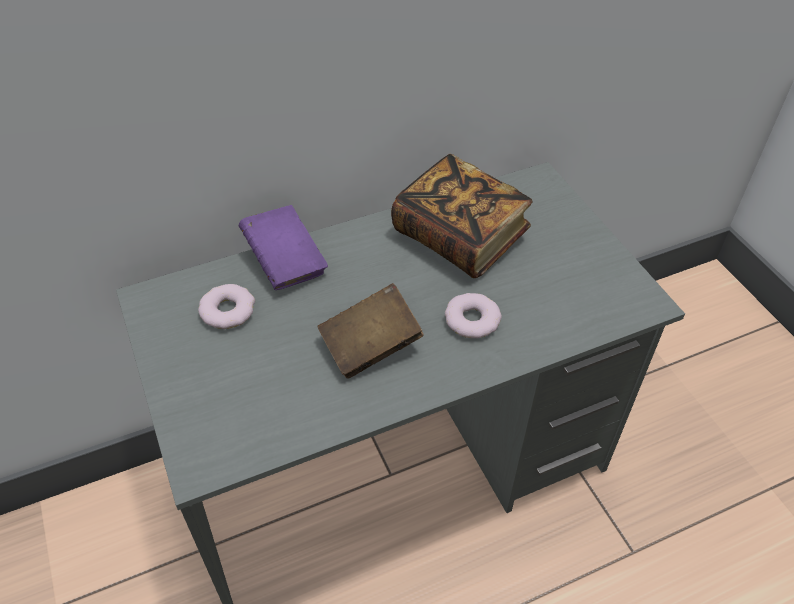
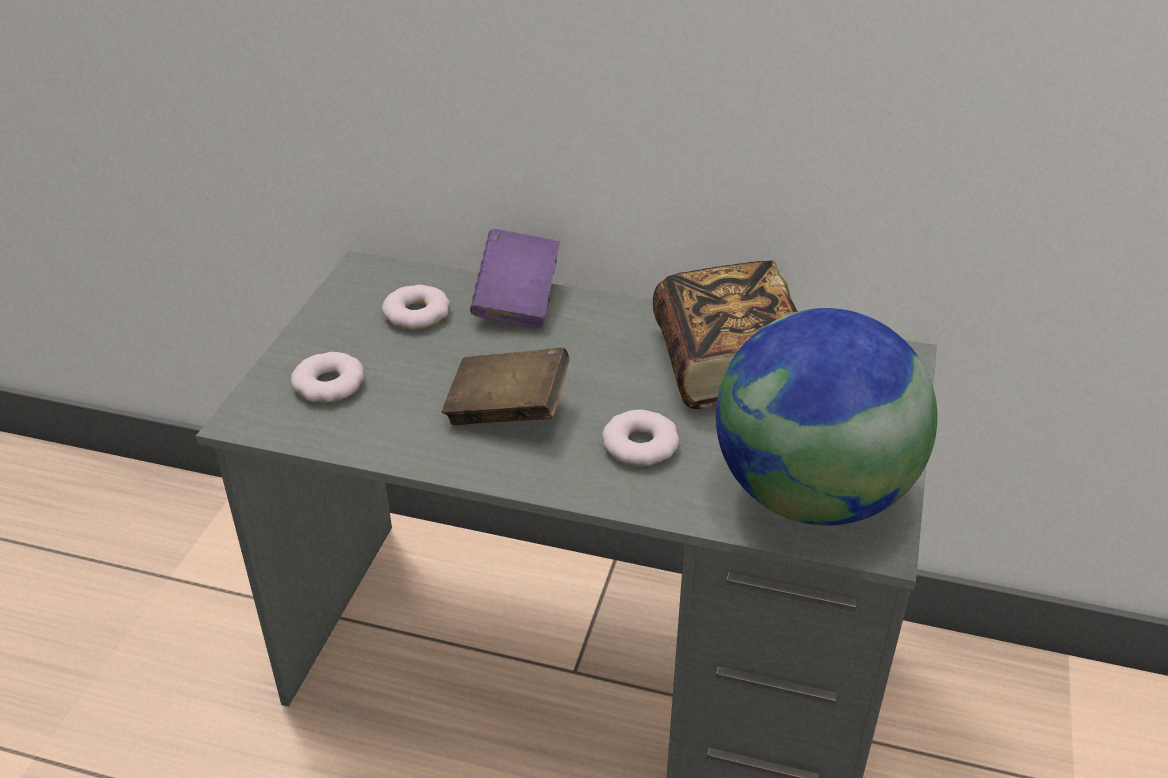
camera: 40 degrees right, 10 degrees down
(229, 402) = (329, 384): none -> donut
(589, 294) = (811, 495): none -> globe

